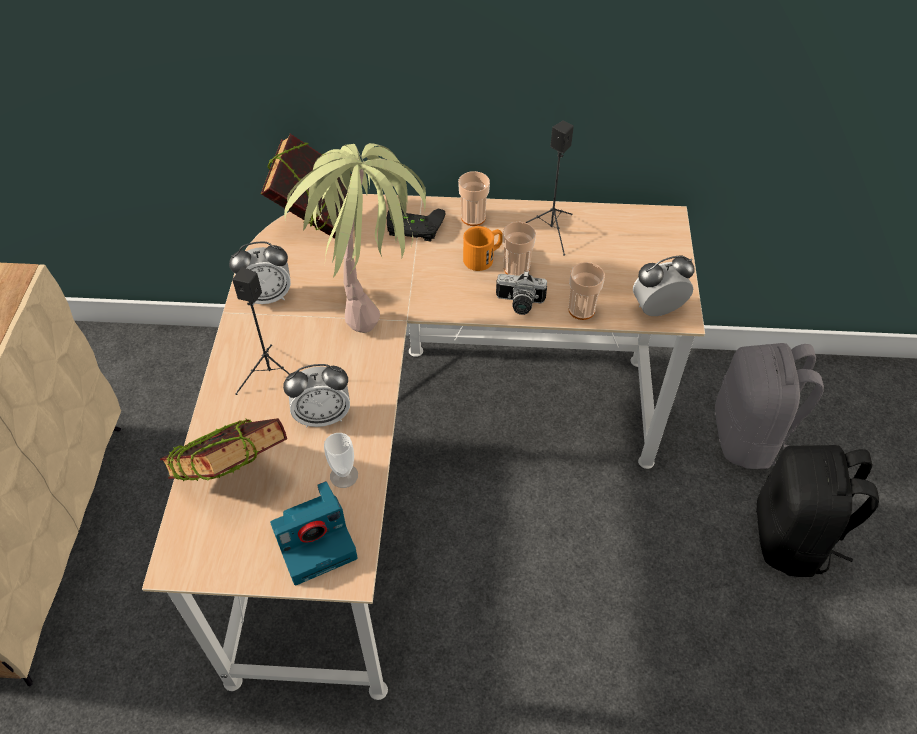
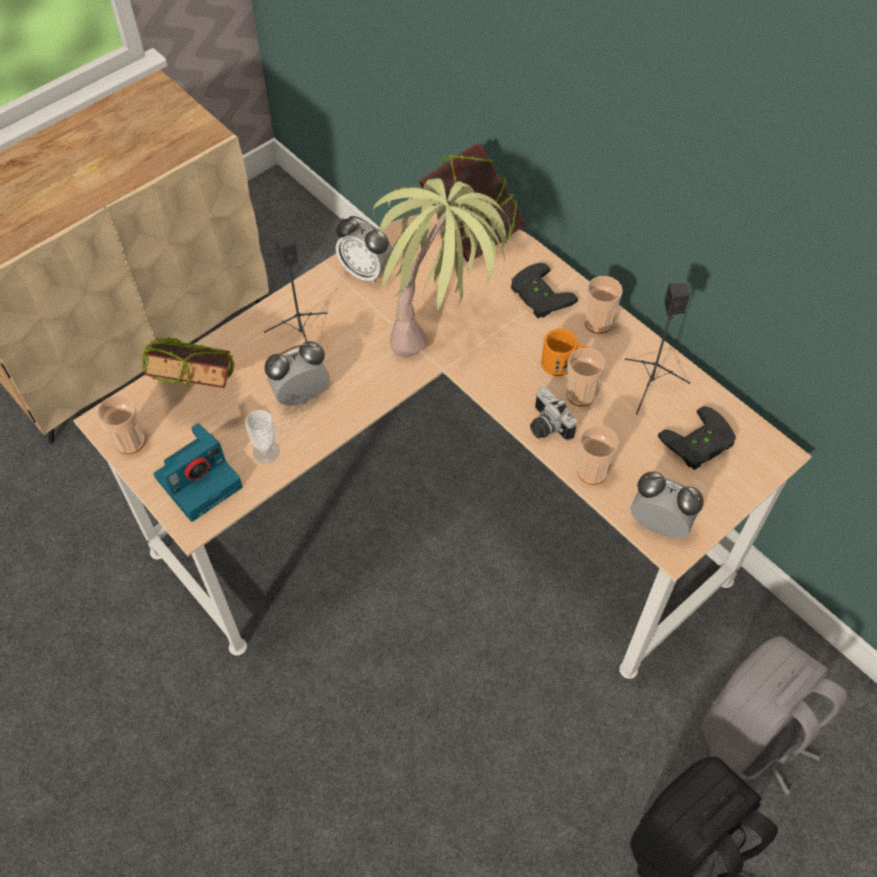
camera: 45 degrees right, 5 degrees up
(218, 562) = (130, 442): none -> cup
(315, 540) = (199, 480): camera -> camera turned 60 degrees counterclockwise
(323, 416) = (301, 396): alarm clock -> alarm clock turned 120 degrees clockwise
(621, 245) = (700, 445): none -> black game controller

